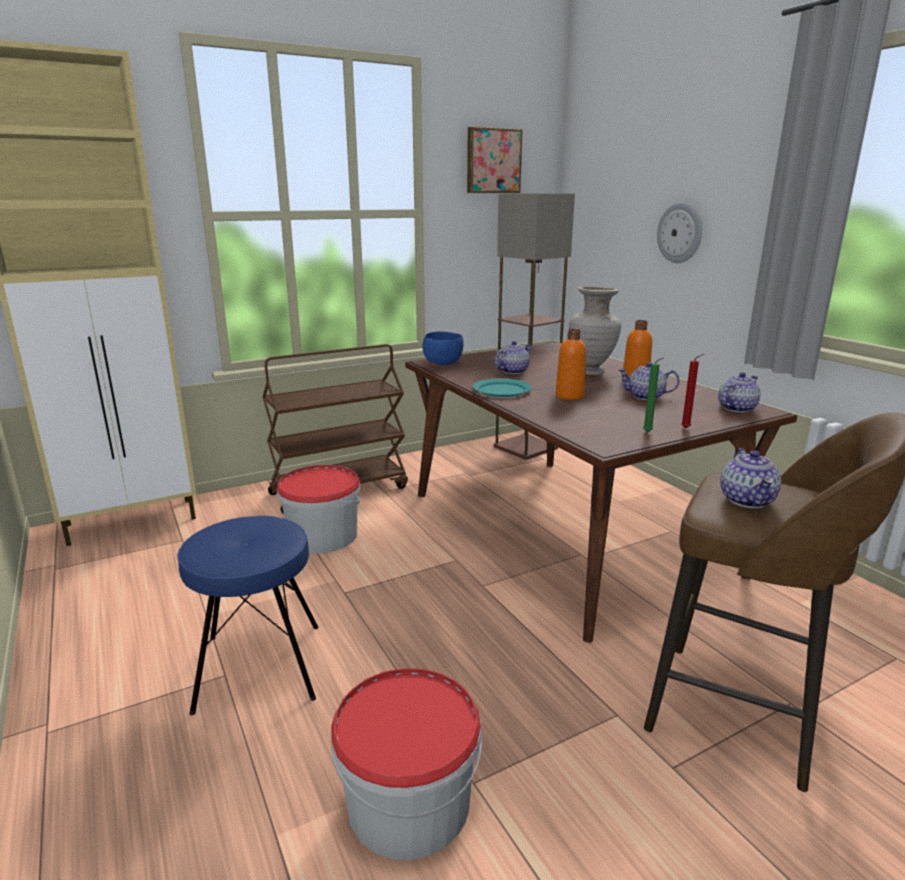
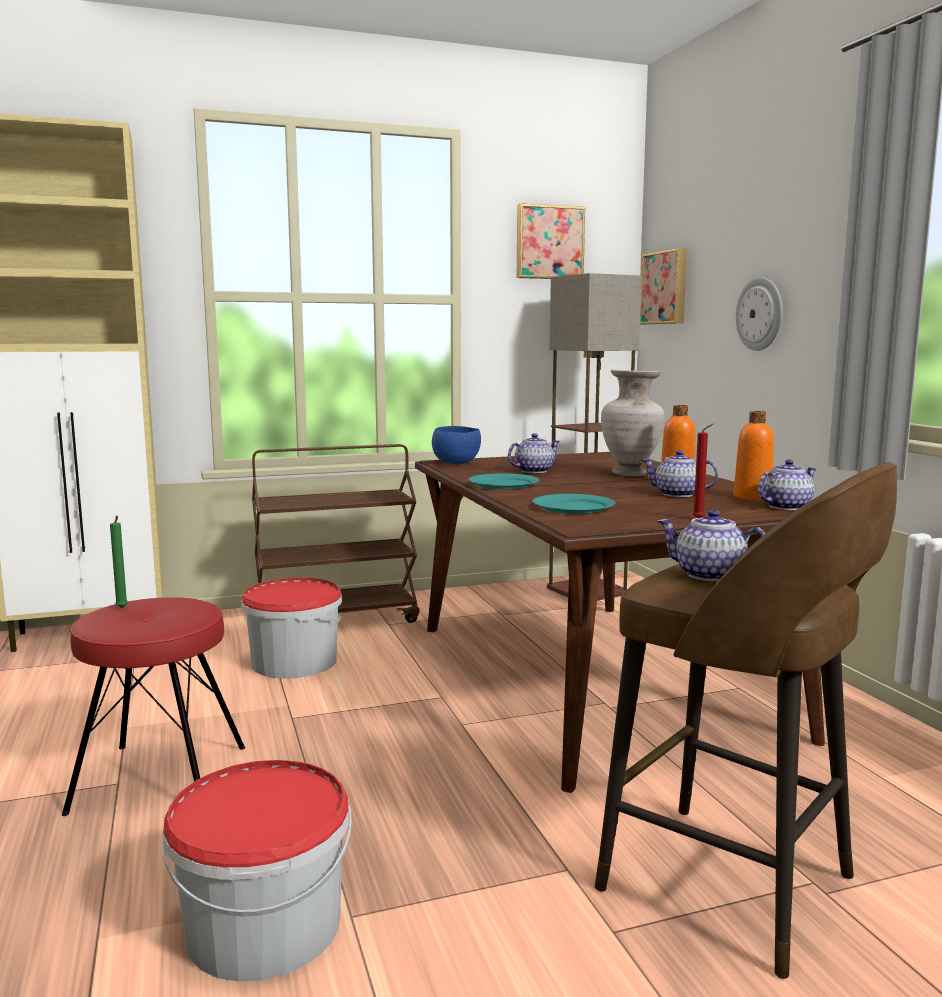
camera: 10 degrees right, 10 degrees down
(259, 666) = (159, 778): blue stool -> red stool
(569, 396) = (581, 491): orange bottle -> orange bottle (752, 497)
(579, 418) = (572, 507): none -> turquoise plate
(588, 201) = (665, 287): none -> picture
(649, 432) = (647, 520): green candle -> green candle (122, 608)
(747, 500) = (710, 575): teapot -> teapot turned 105 degrees clockwise

